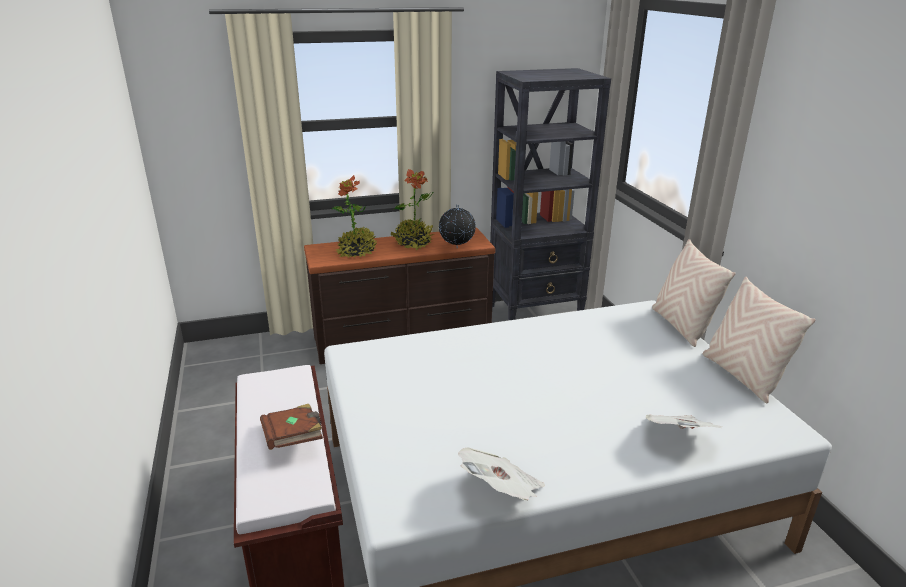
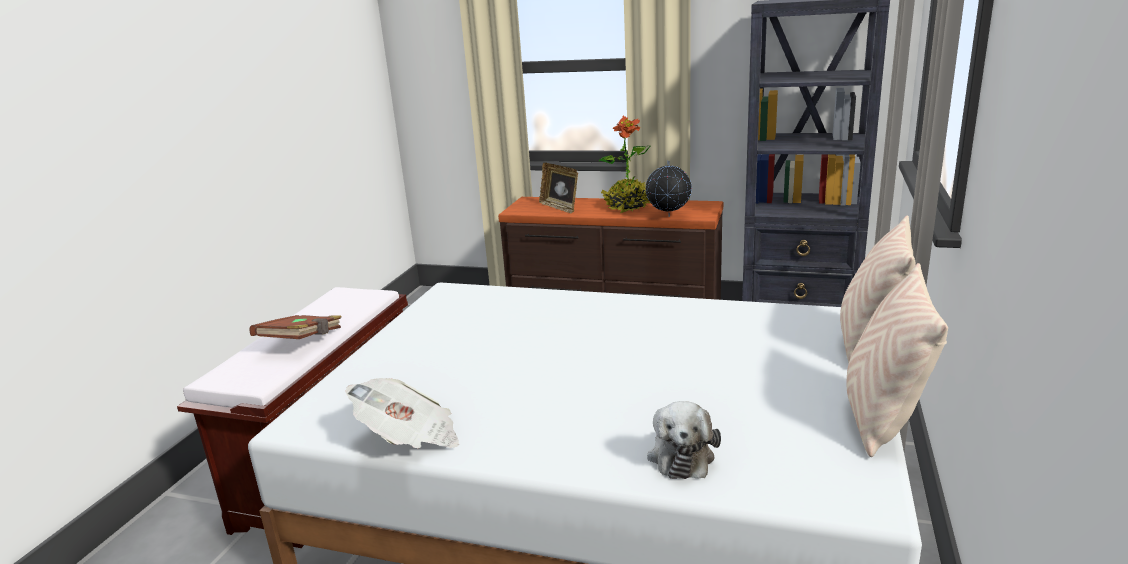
camera: 35 degrees right, 5 degrees down
(357, 252) = (560, 207): potted plant -> picture frame
(679, 437) = (681, 455): newspaper -> plush toy

